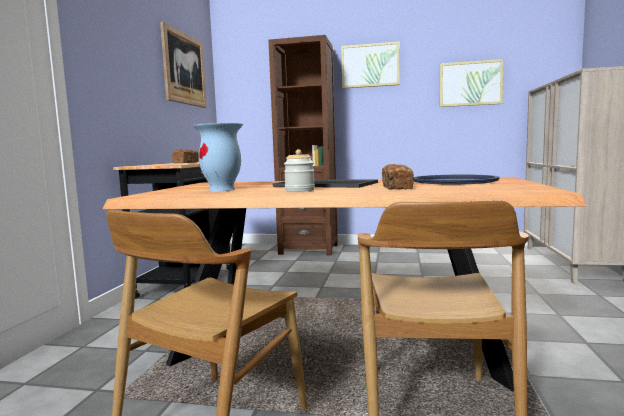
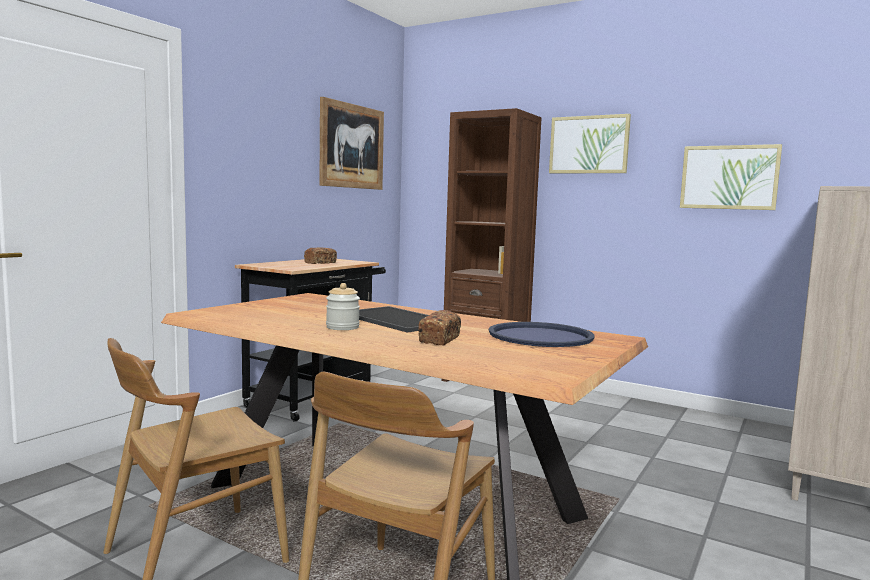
camera: 20 degrees right, 0 degrees up
(222, 190) = (284, 313): vase -> none

